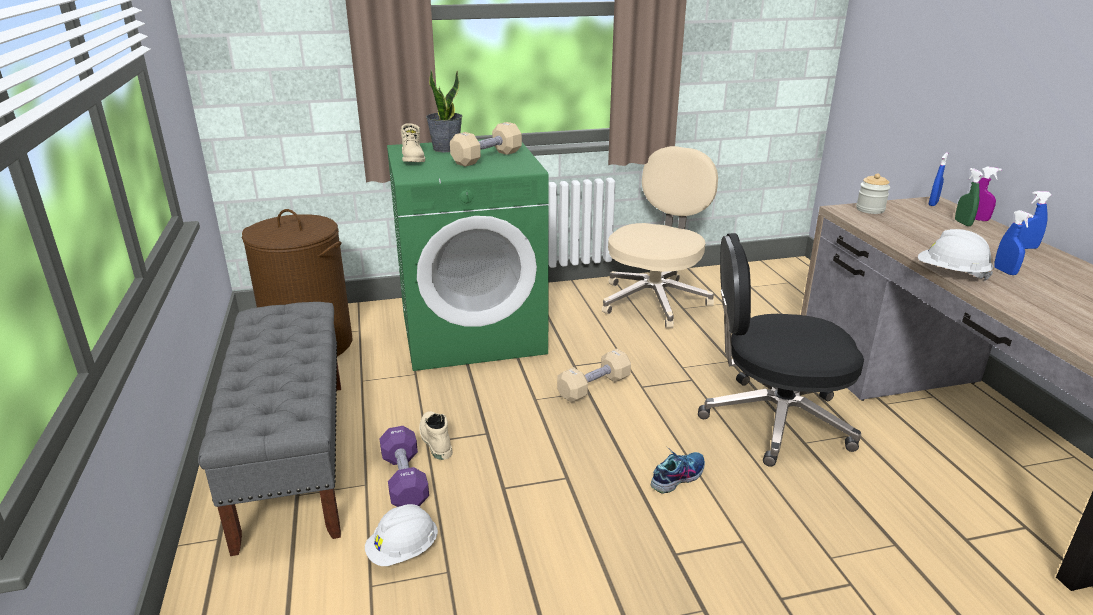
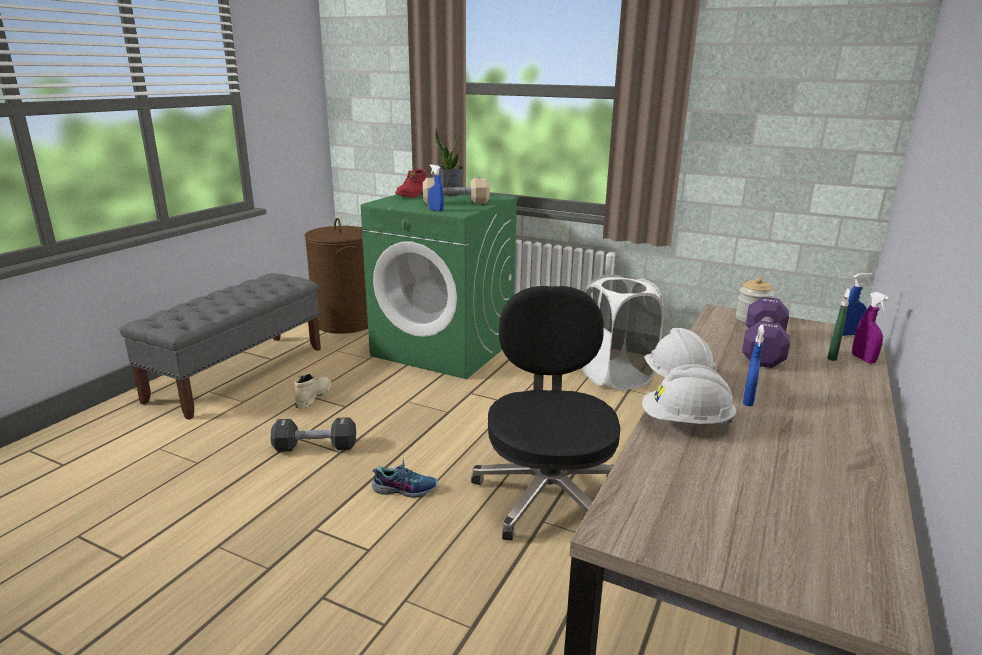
camera: 40 degrees right, 5 degrees down
(403, 551) = (199, 441): white hard hat -> white hard hat (686, 423)
(404, 480) = (262, 409): purple dumbbell -> purple dumbbell (763, 348)
(413, 159) = (412, 195): beige boot -> red boot
(535, 486) = (315, 447): none -> black dumbbell
(594, 387) = (457, 411): beige dumbbell -> none
(655, 300) = (615, 376): beige office chair -> white laundry basket
(773, 420) = (548, 494): black office chair -> black office chair turned 45 degrees clockwise
(1025, 248) = (846, 396): blue spray bottle -> blue spray bottle (436, 210)

